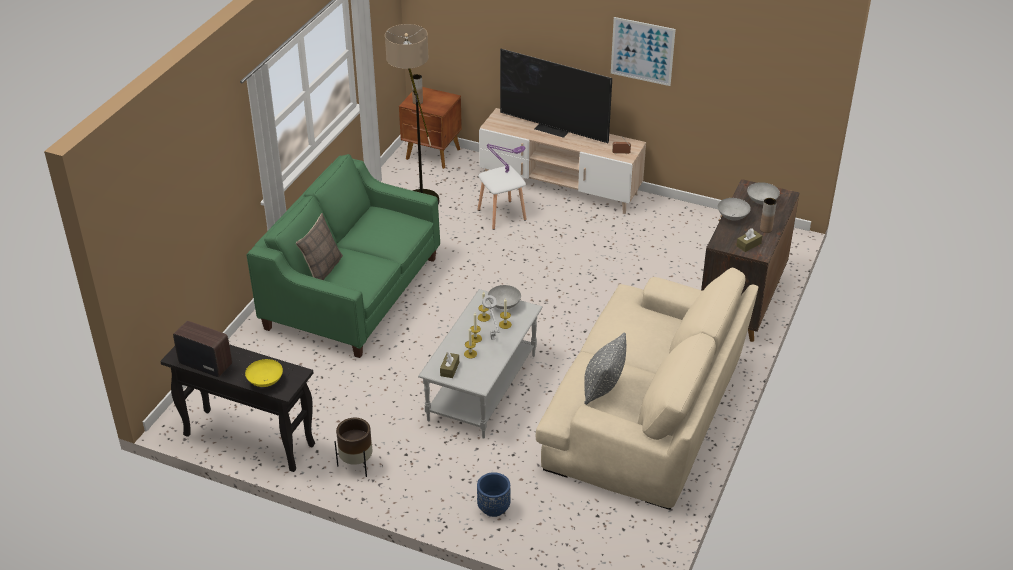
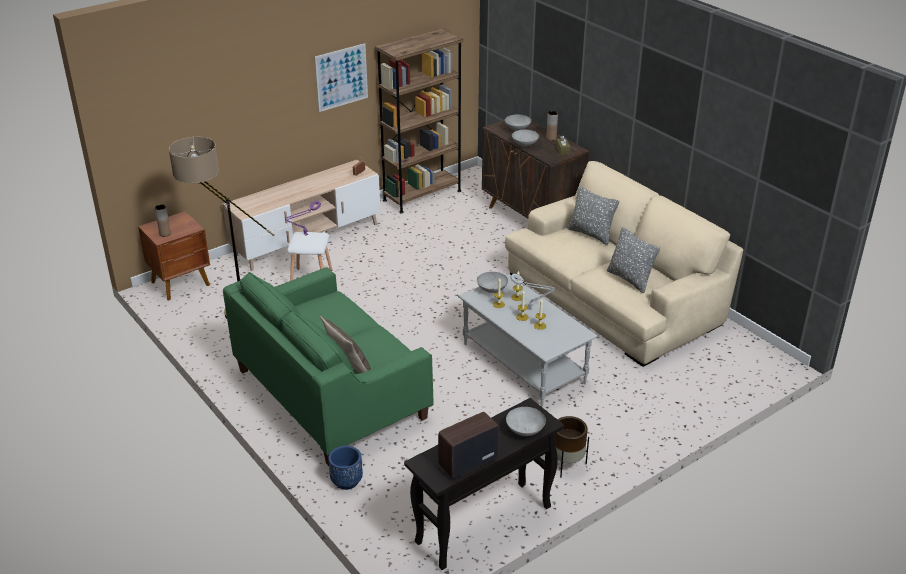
camera: 60 degrees left, 5 degrees down
(265, 382) = (525, 431): yellow bowl -> grey bowl
(449, 369) = (550, 342): brown tissue box -> none
(493, 508) = (669, 406): blue planter -> blue planter (346, 481)
(553, 129) = (289, 189): television -> none
(670, 336) = (591, 234): none -> grey pillow
(706, 219) = (422, 195): none -> brown bookcase

